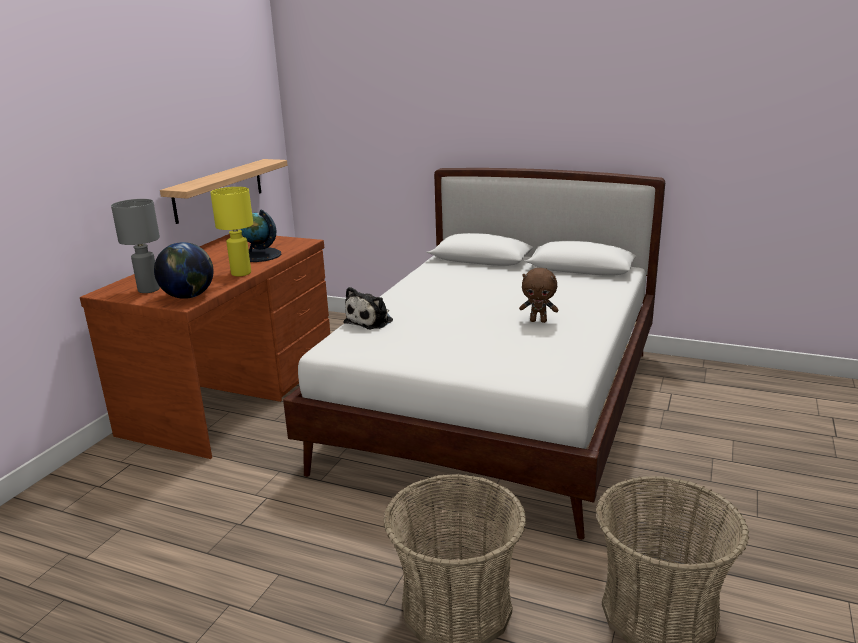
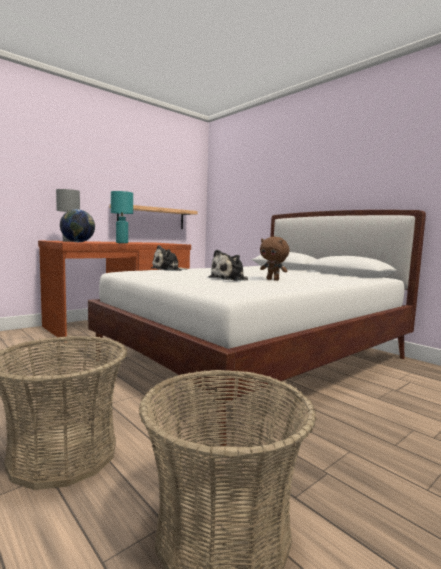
camera: 25 degrees right, 15 degrees down
(241, 273) = (122, 243): yellow table lamp -> turquoise table lamp
(259, 255) = (146, 243): globe -> none
(494, 334) = (230, 279): none -> plush toy

